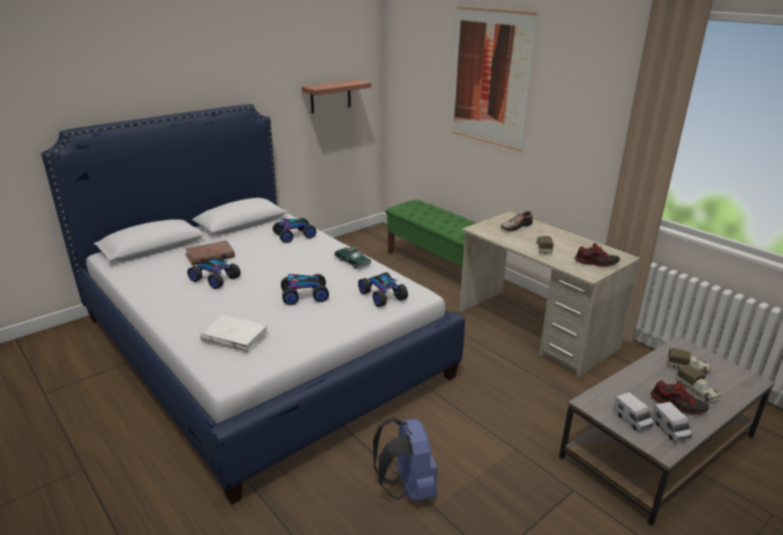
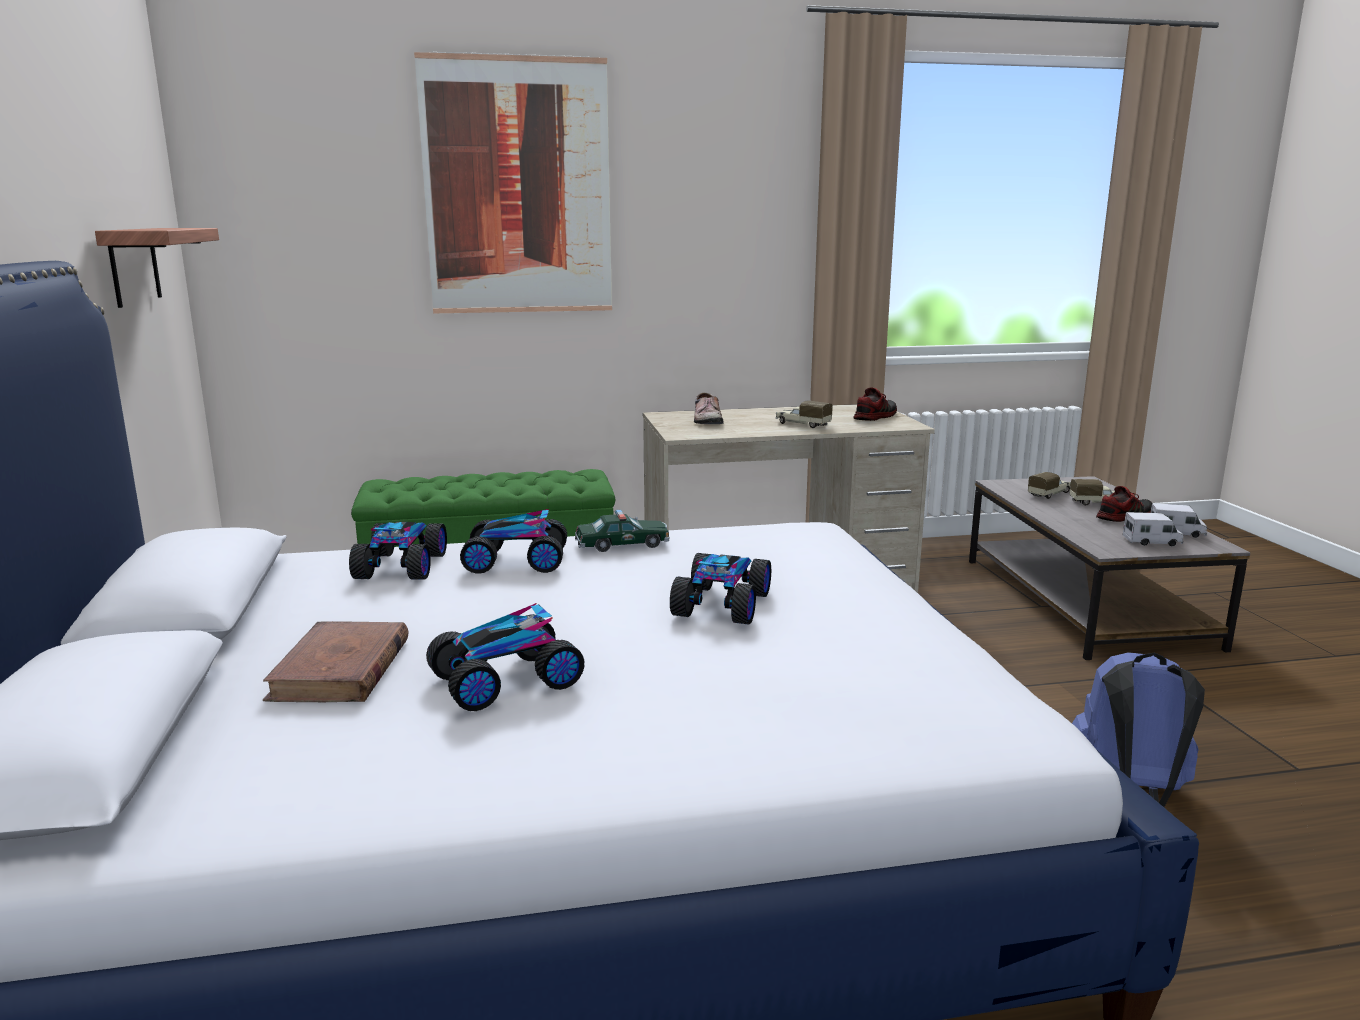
camera: 60 degrees left, 10 degrees down
(234, 336) = (861, 695): white book -> none
(383, 295) = (796, 548): toy car -> toy car (516, 561)

